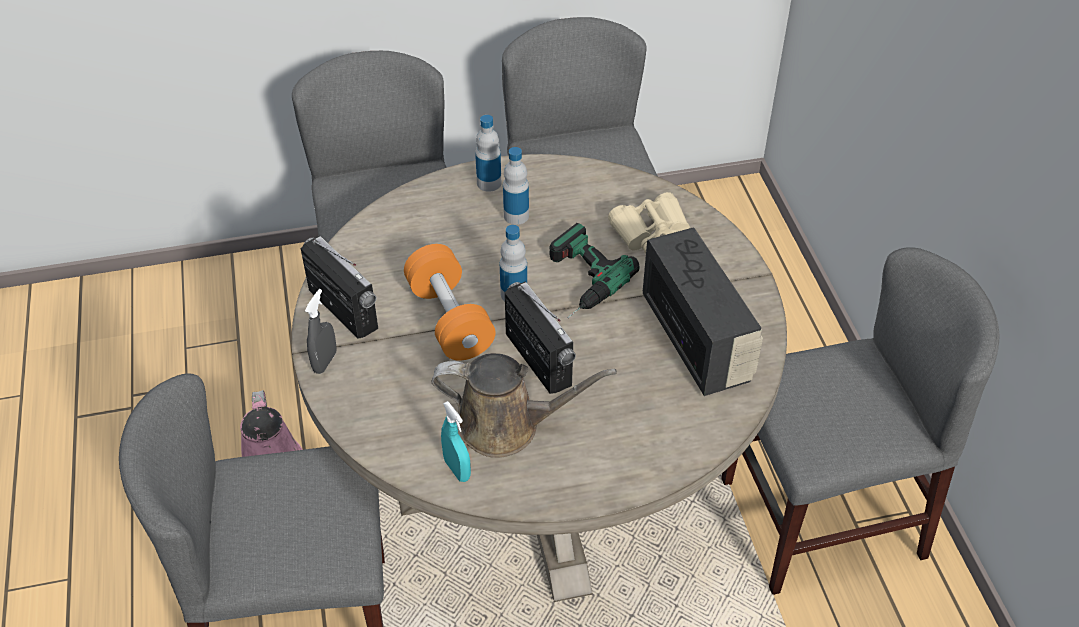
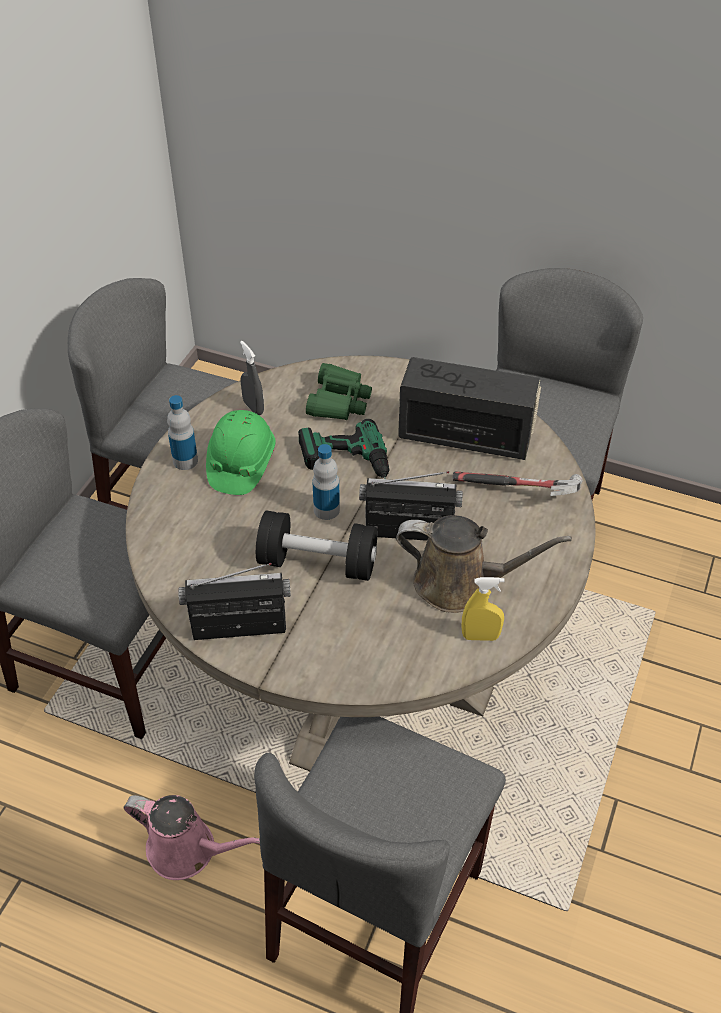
camera: 55 degrees left, 0 degrees up
(325, 362) = (290, 668): grey spray bottle -> grey spray bottle (253, 407)
(450, 319) = (318, 562): orange dumbbell -> black dumbbell
(457, 469) = (480, 636): turquoise spray bottle -> yellow spray bottle
(506, 425) = (460, 584): brown watering can -> brown watering can turned 60 degrees clockwise
(516, 216) = (241, 464): bottle -> green hard hat
(651, 233) = (339, 401): beige binoculars -> green binoculars
(659, 414) = (519, 493): none -> hammer

